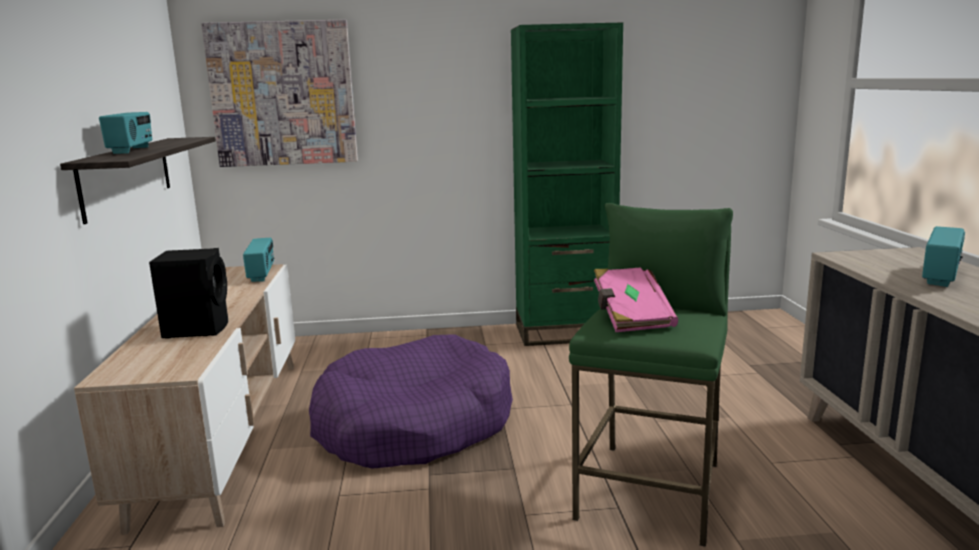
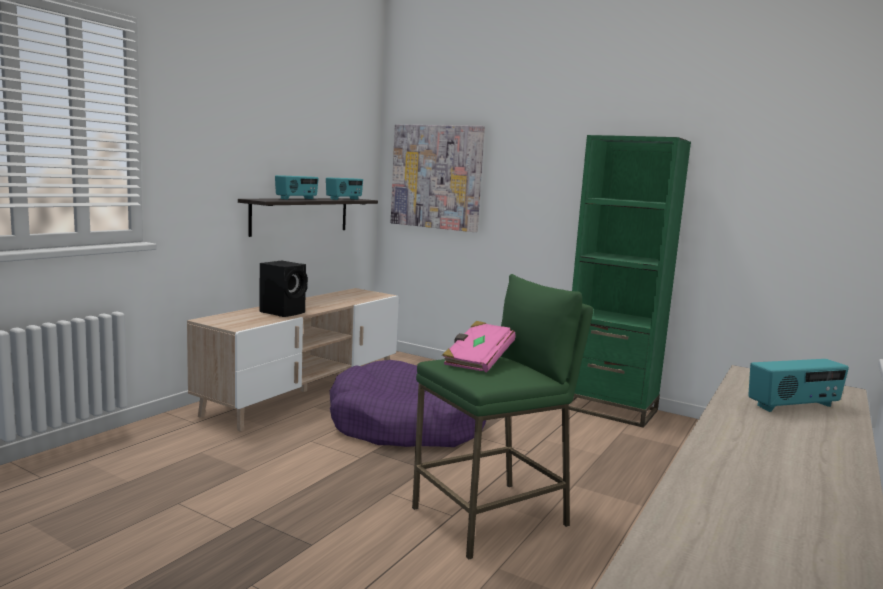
camera: 35 degrees right, 5 degrees down
(262, 274) = (372, 297): radio -> radio (344, 199)

